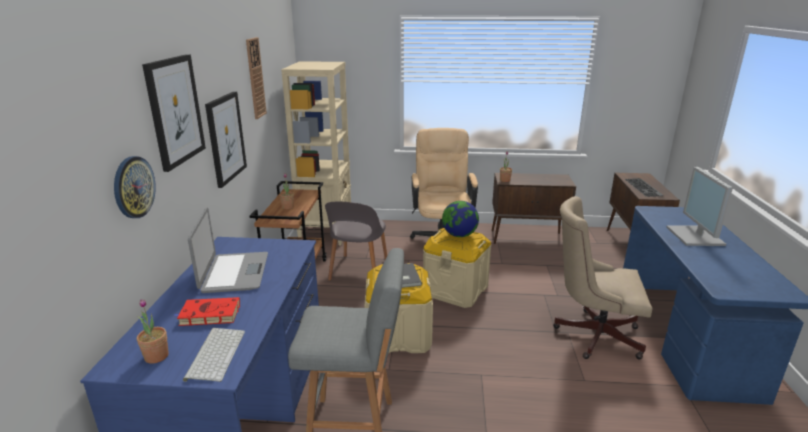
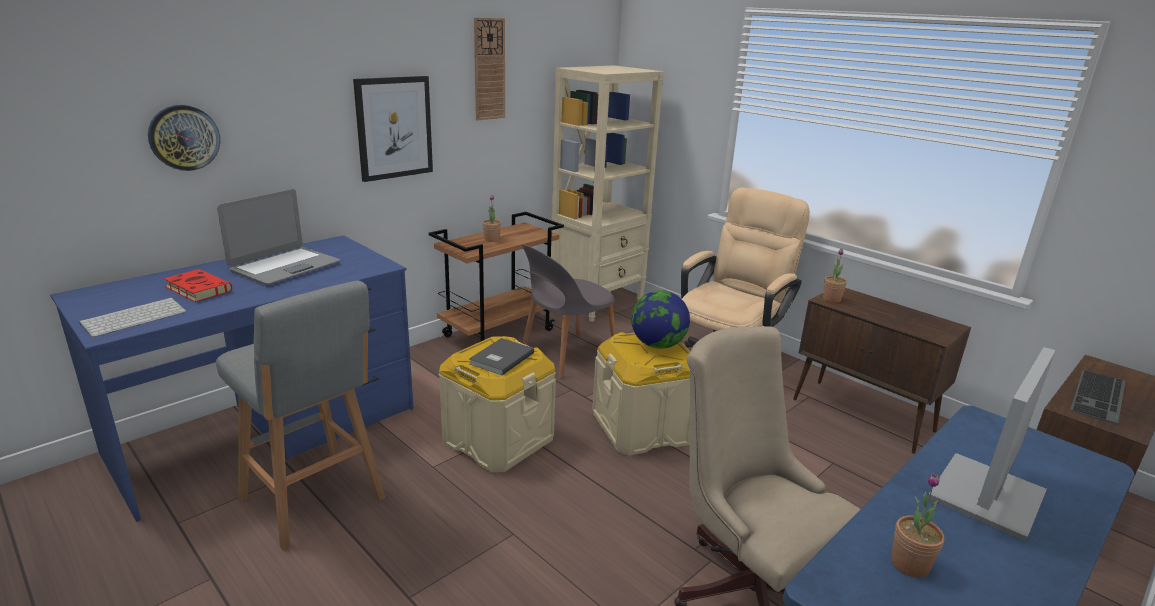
camera: 40 degrees right, 0 degrees up
(156, 356) = (109, 301): potted plant -> potted plant (909, 564)
(175, 111) = (284, 74): picture -> none

